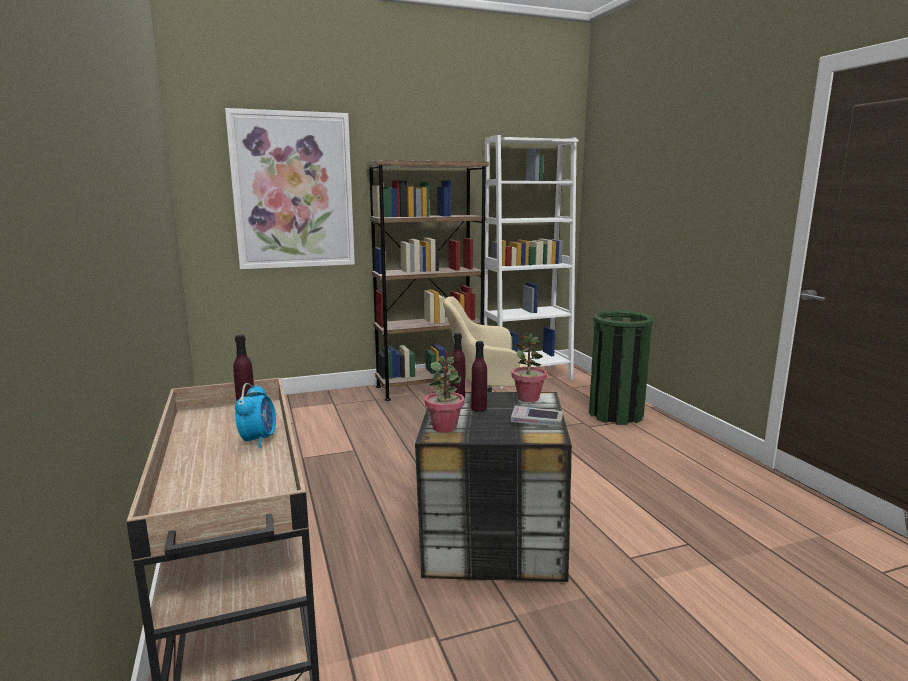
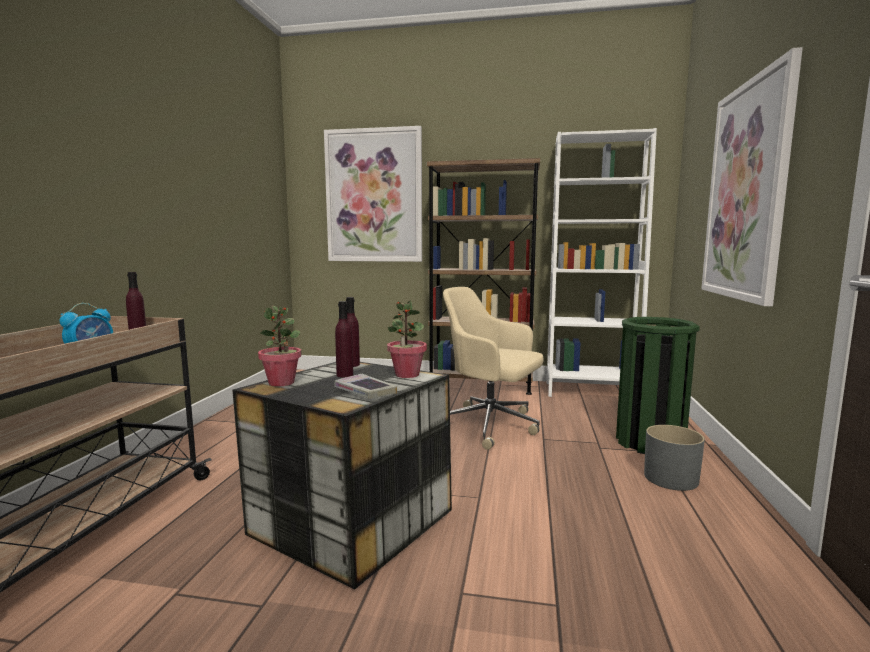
camera: 30 degrees right, 5 degrees down
(656, 439) = (670, 478): none -> grey planter
(681, 211) = (747, 191): none -> picture

